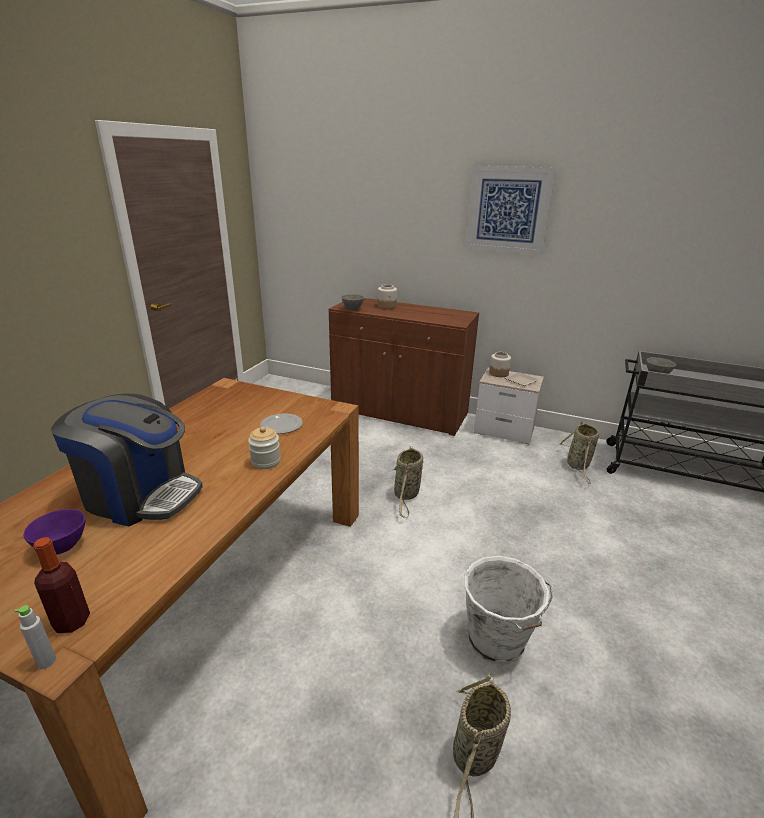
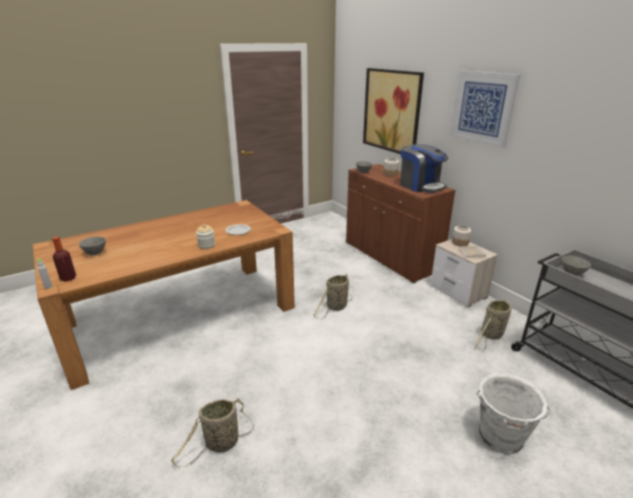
camera: 35 degrees right, 0 degrees up
(63, 547) = (95, 253): purple bowl -> grey bowl
(140, 495) = (142, 243): coffee machine -> coffee machine (420, 186)
(366, 224) = (391, 111): none -> picture
(497, 642) = (294, 404): white bucket -> white bucket (500, 438)

